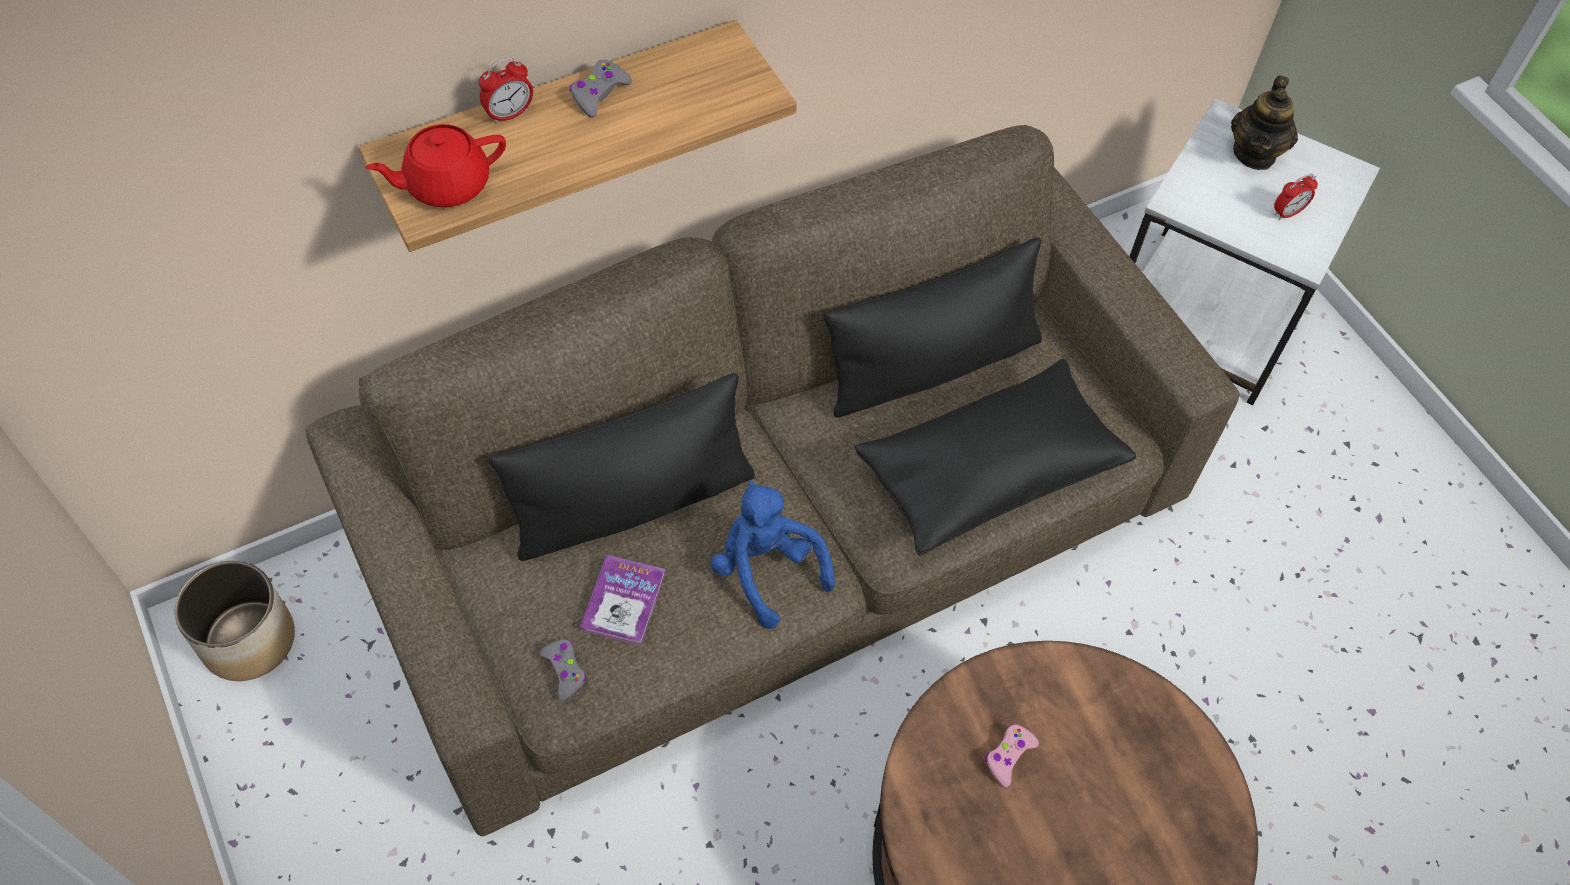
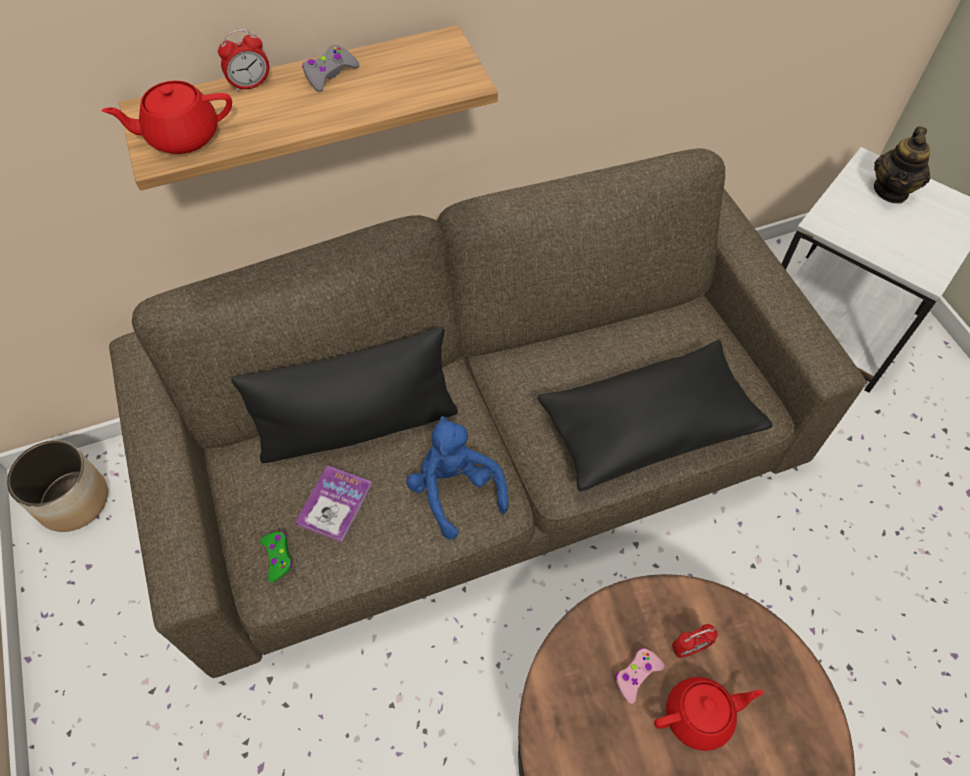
camera: 10 degrees right, 0 degrees up
(565, 670) = (278, 557): grey game controller -> green game controller
(932, 366) = (611, 338): black pillow -> none
(1083, 792) = (699, 716): none -> red teapot
(1287, 213) = (916, 238): alarm clock -> alarm clock (689, 648)

